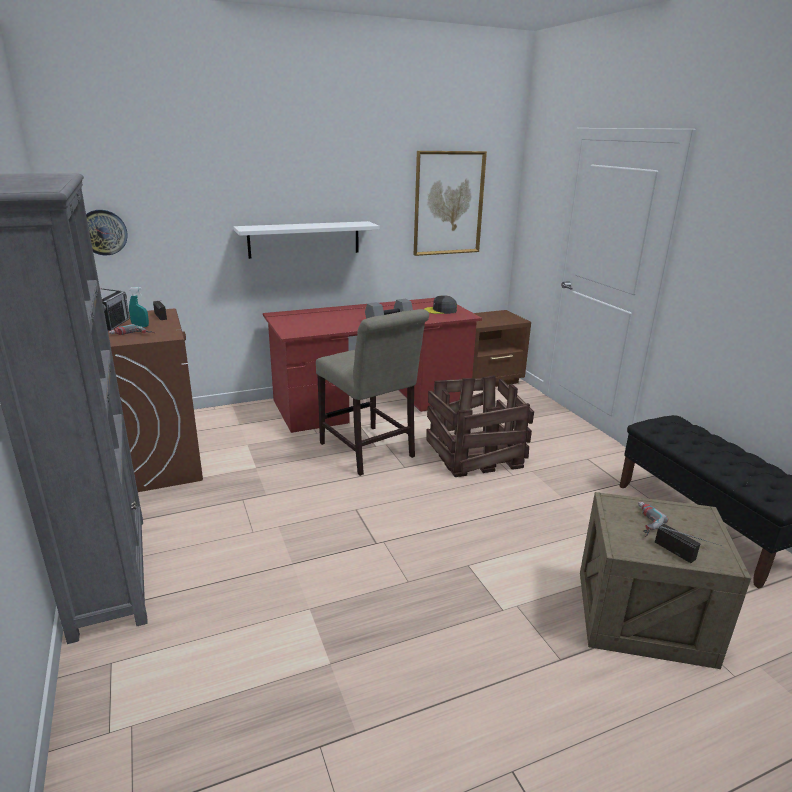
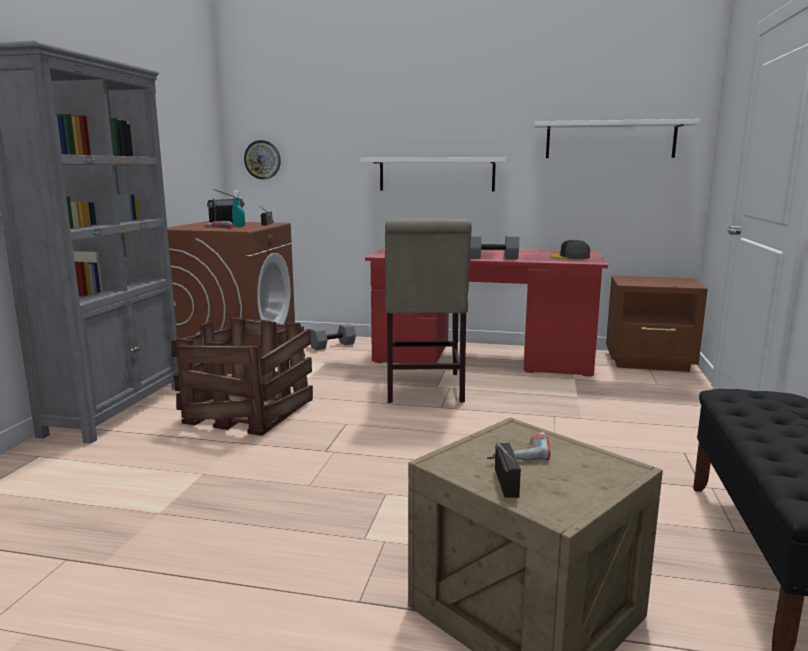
camera: 35 degrees right, 10 degrees down
(226, 422) = (332, 346): none -> grey dumbbell
(448, 203) = (610, 140): picture -> white shelf
(476, 453) = (537, 415): crate -> crate (249, 412)

